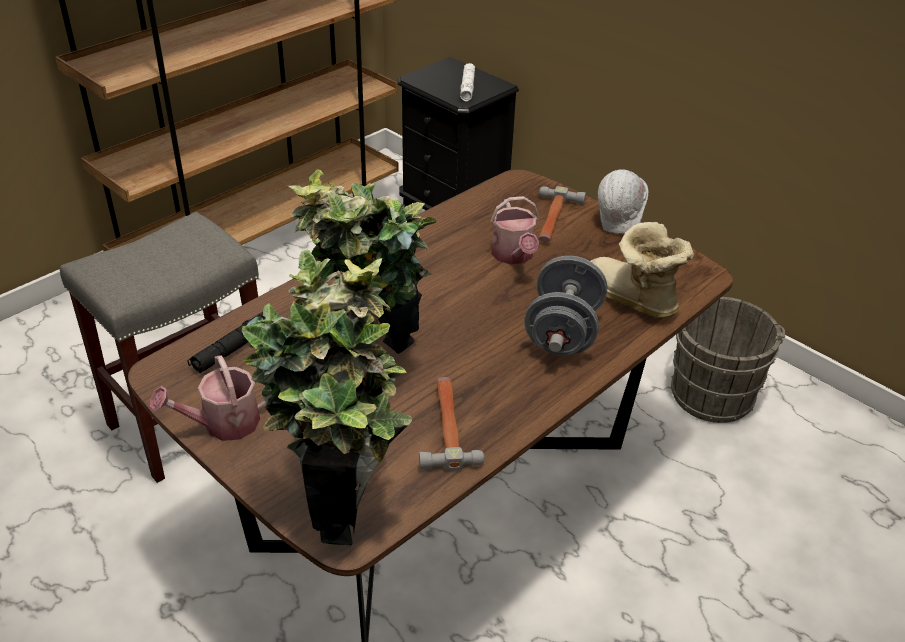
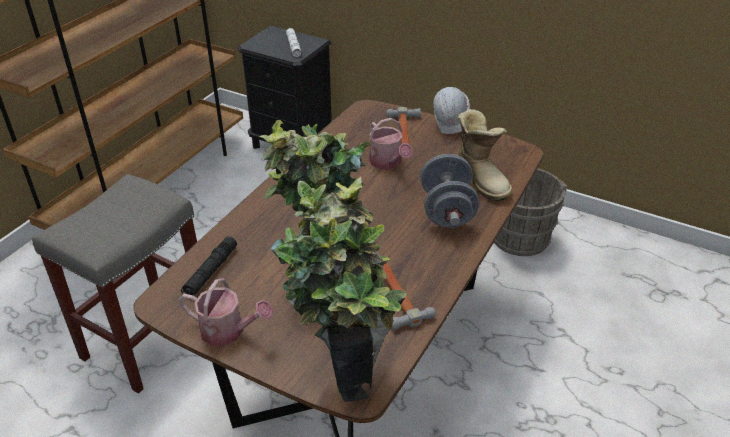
camera: 15 degrees left, 0 degrees up
(223, 424) = (228, 331): watering can -> watering can turned 120 degrees counterclockwise
(630, 300) = (482, 178): boot -> boot turned 150 degrees counterclockwise

